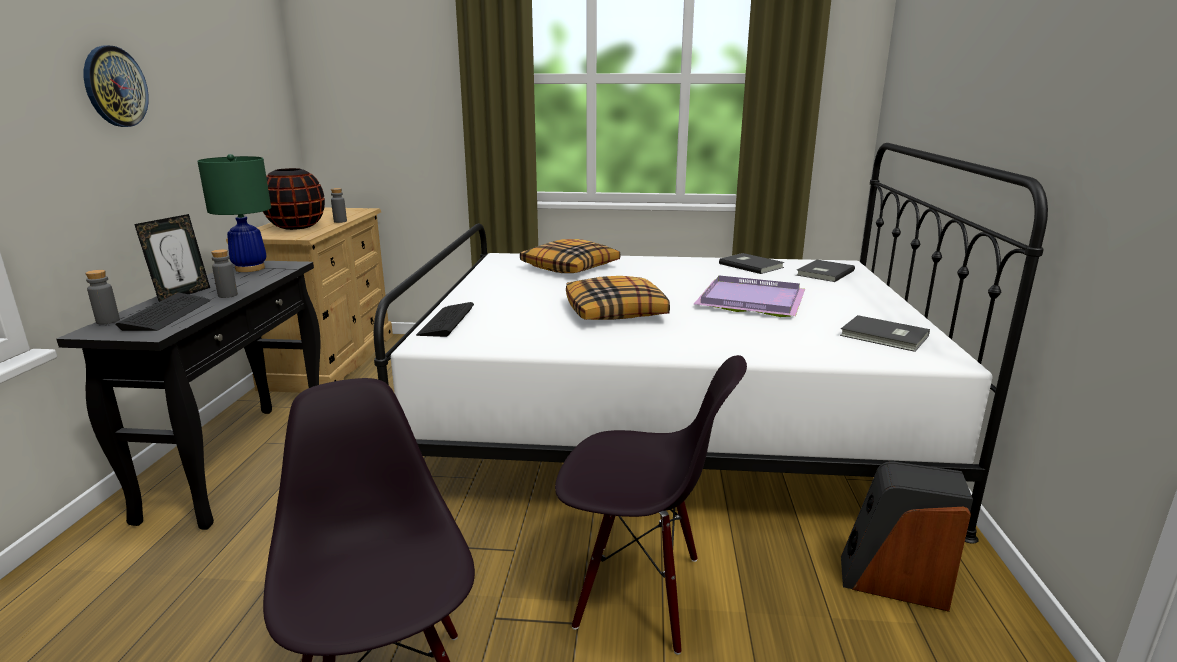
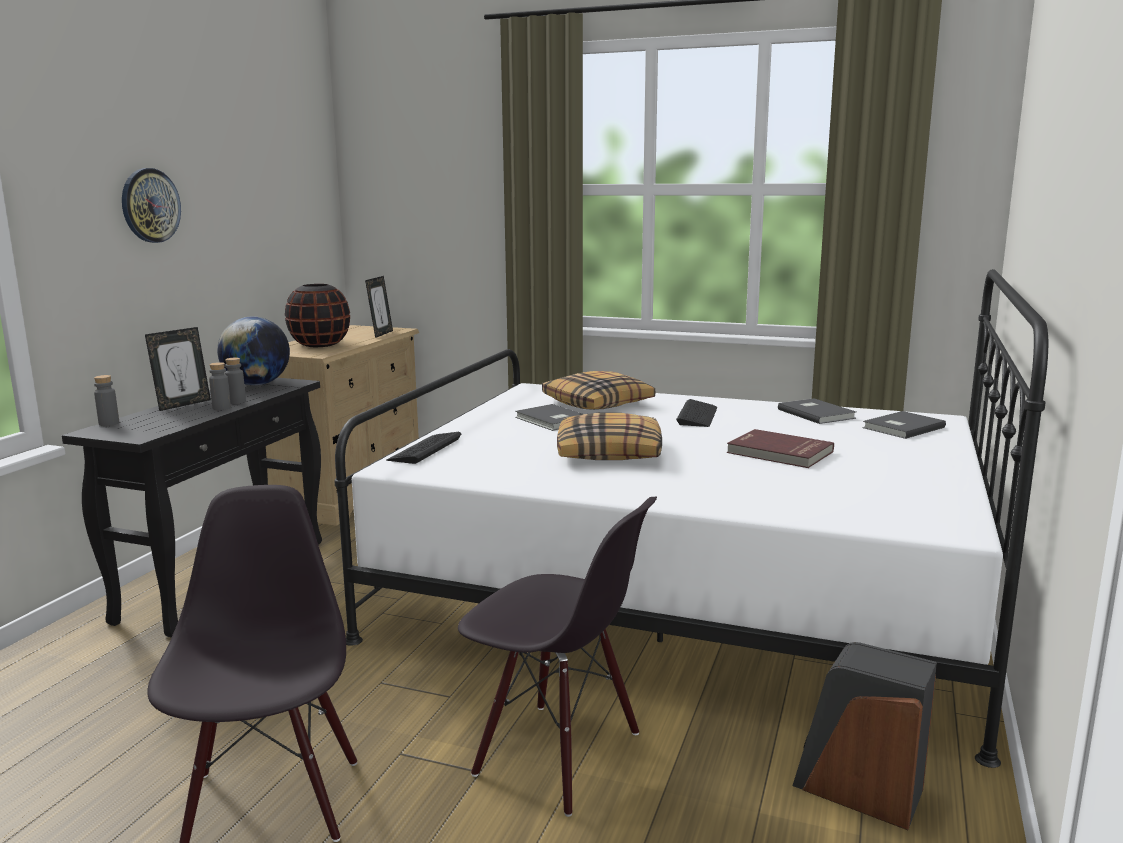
camera: 15 degrees right, 5 degrees down
(167, 314) = (160, 421): keyboard -> keyboard (697, 415)
(250, 268) = (257, 384): green table lamp -> globe
(340, 221) = (366, 341): grey bottle -> grey bottle (237, 402)
(349, 214) = (381, 334): none -> picture frame
(752, 301) = (779, 453): purple tray -> red book
(884, 336) = (904, 502): grey book -> grey book (551, 420)

